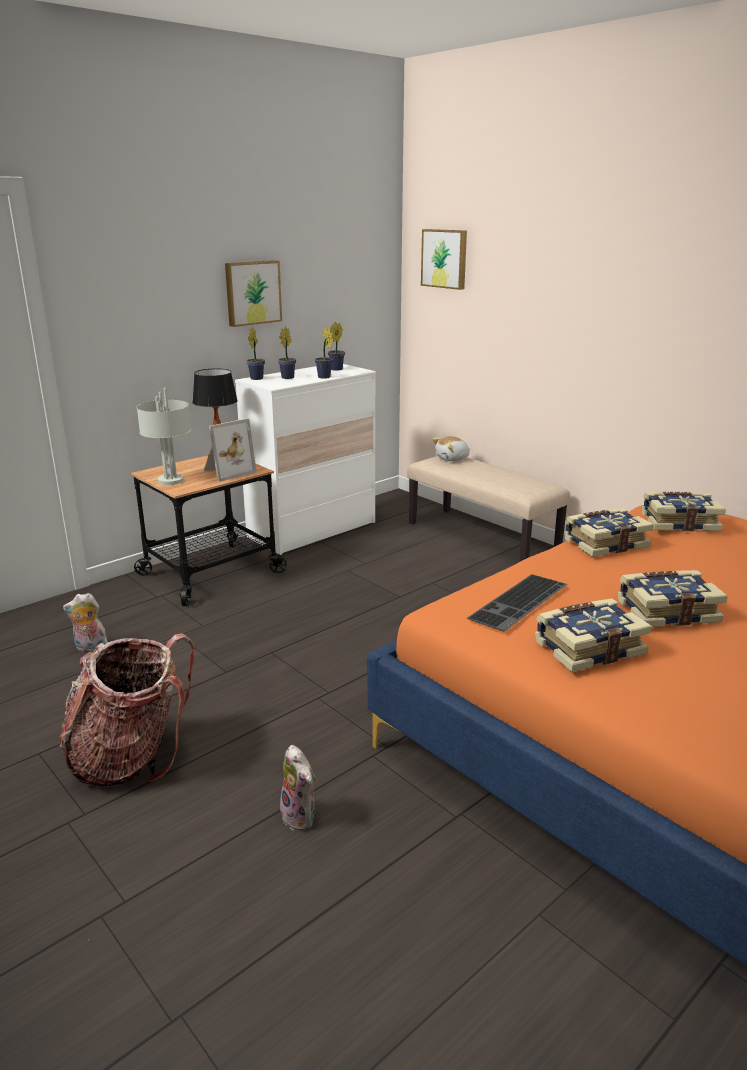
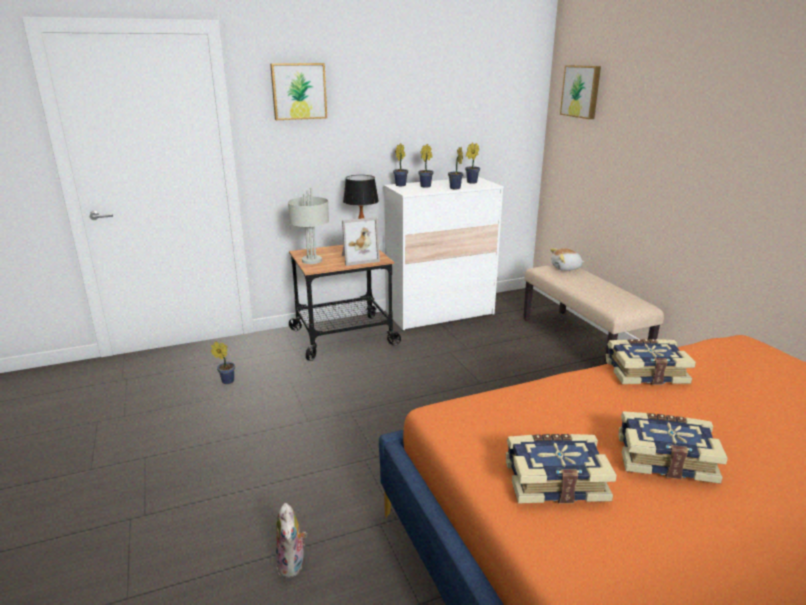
camera: 20 degrees right, 0 degrees up
(90, 647) = (226, 381): plush toy -> potted plant
(132, 757) = (202, 477): backpack -> none
(252, 292) = (405, 115): picture -> picture (298, 91)
(520, 603) = (519, 418): keyboard -> none
(679, 522) = (738, 362): book -> none

